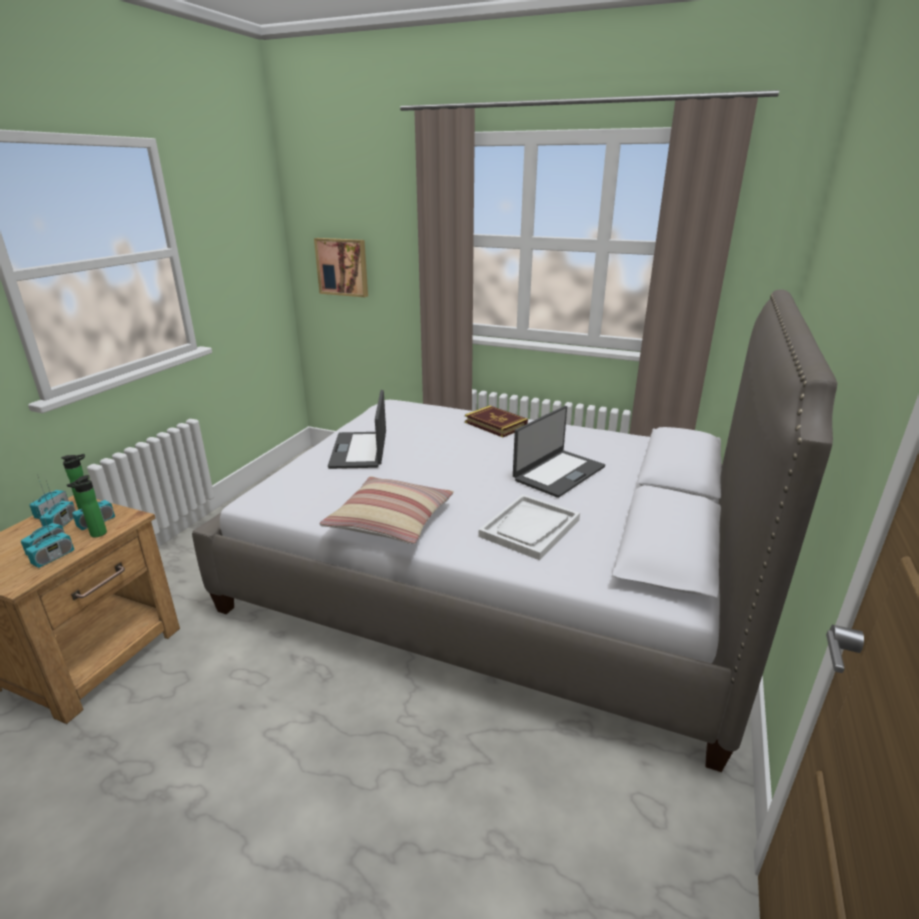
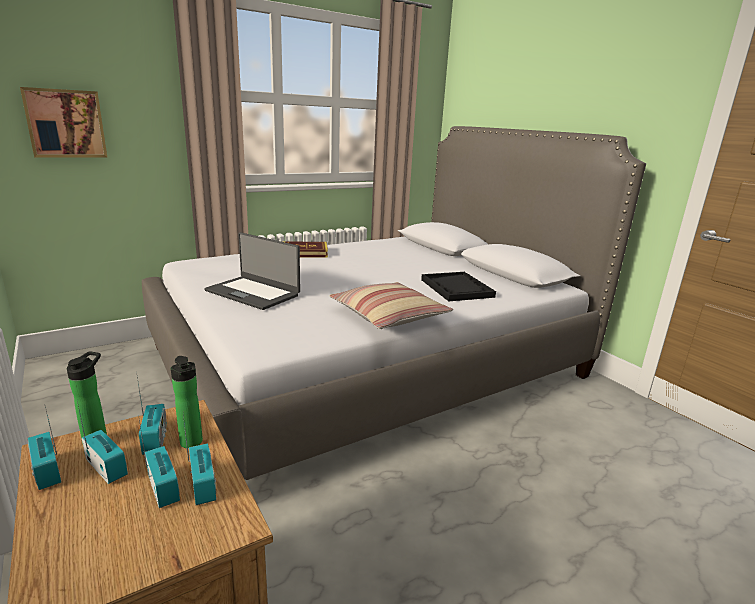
camera: 55 degrees left, 5 degrees down
(530, 528) = (457, 288): white tray -> black tray
(558, 473) = (402, 263): laptop -> none

